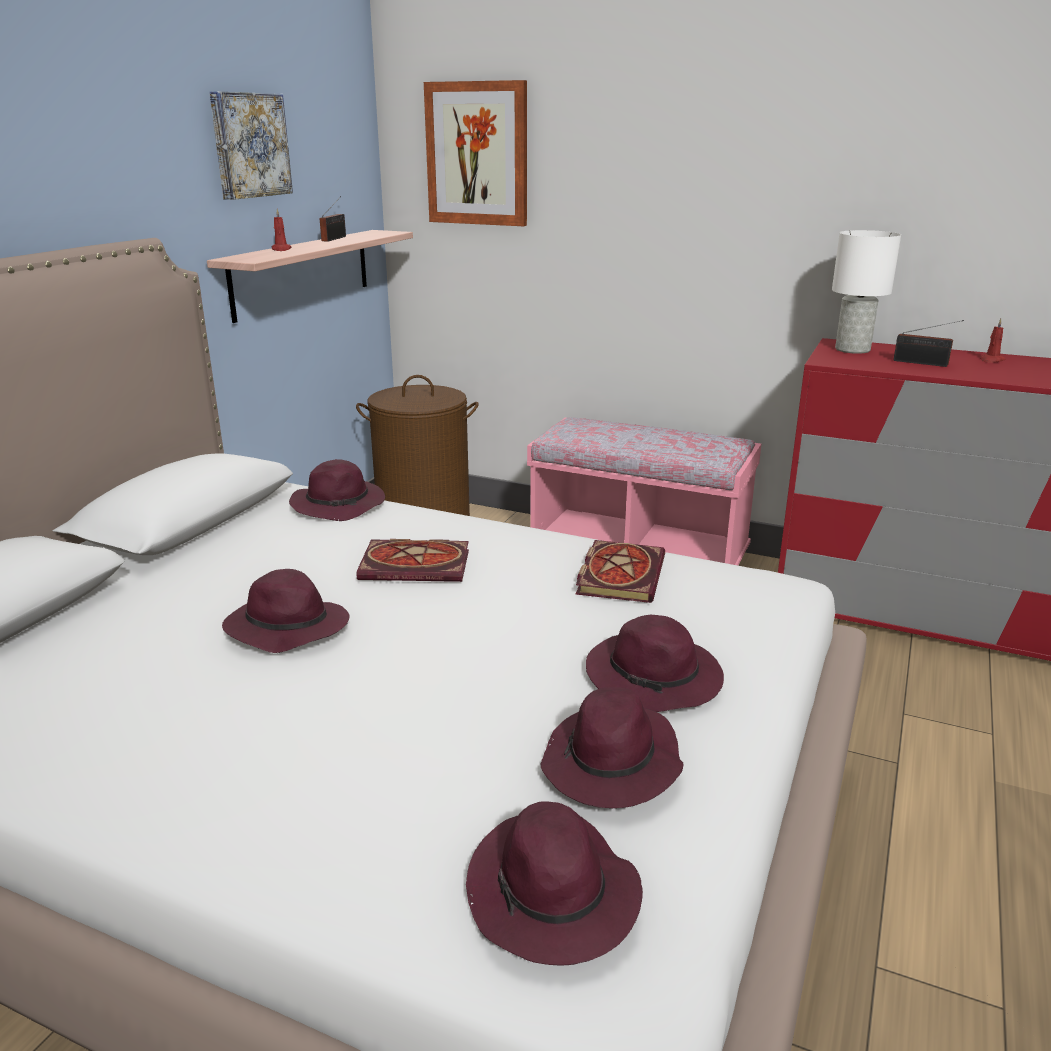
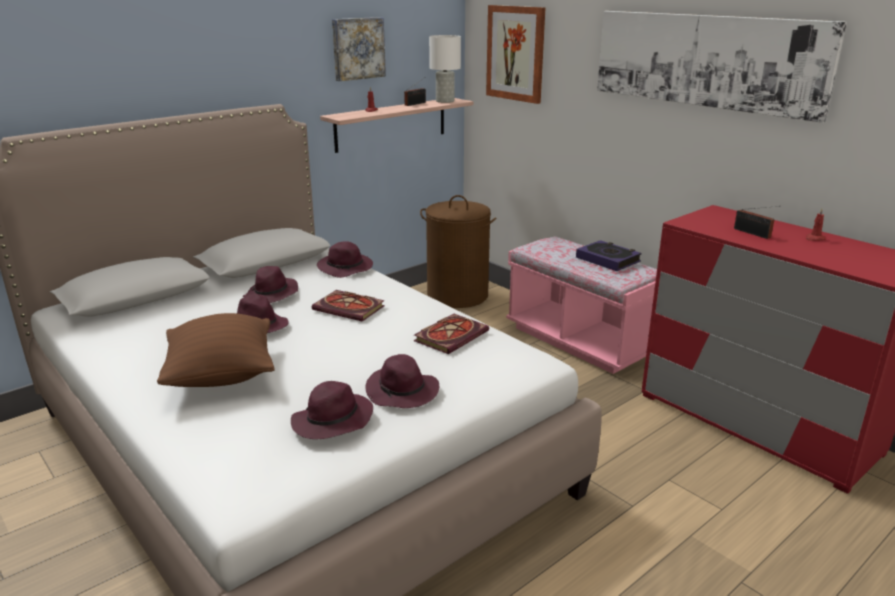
camera: 25 degrees right, 0 degrees up
(315, 735) = (222, 376): none -> brown pillow
(553, 895) = (246, 463): purple hat -> purple hat (271, 295)
(674, 435) = (608, 260): none -> book
(799, 141) = (706, 61): none -> picture
(851, 349) = (717, 216): white table lamp -> white table lamp (444, 101)

